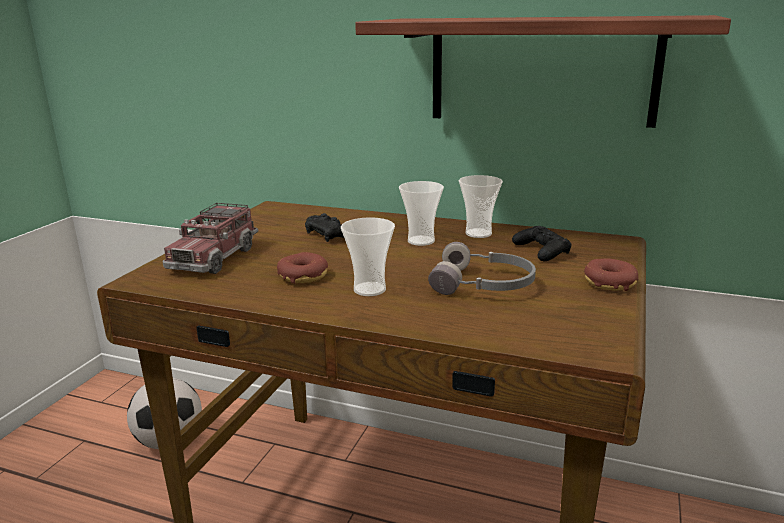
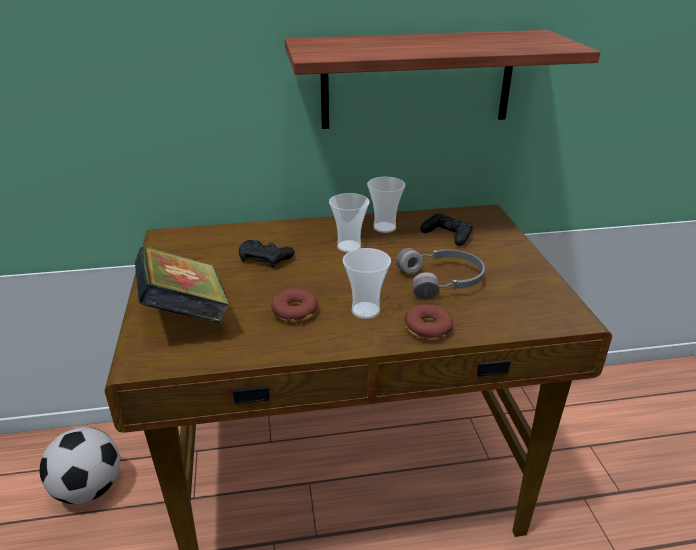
camera: 30 degrees left, 10 degrees up
(214, 257) = (185, 314): toy truck -> book
(609, 283) = (520, 255): donut -> donut (427, 329)

